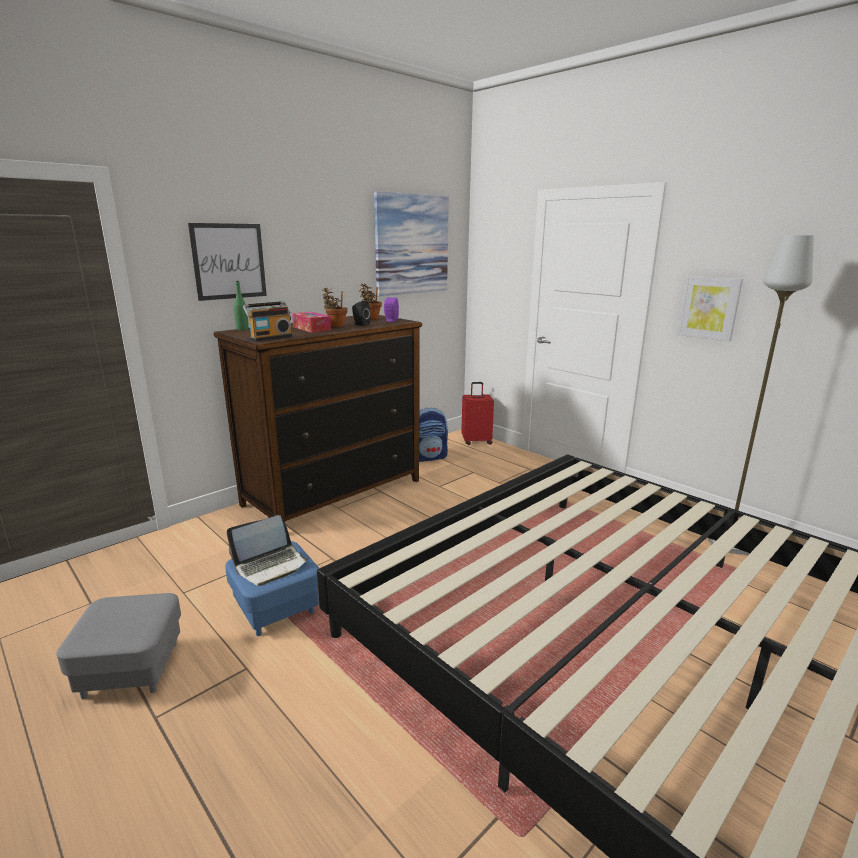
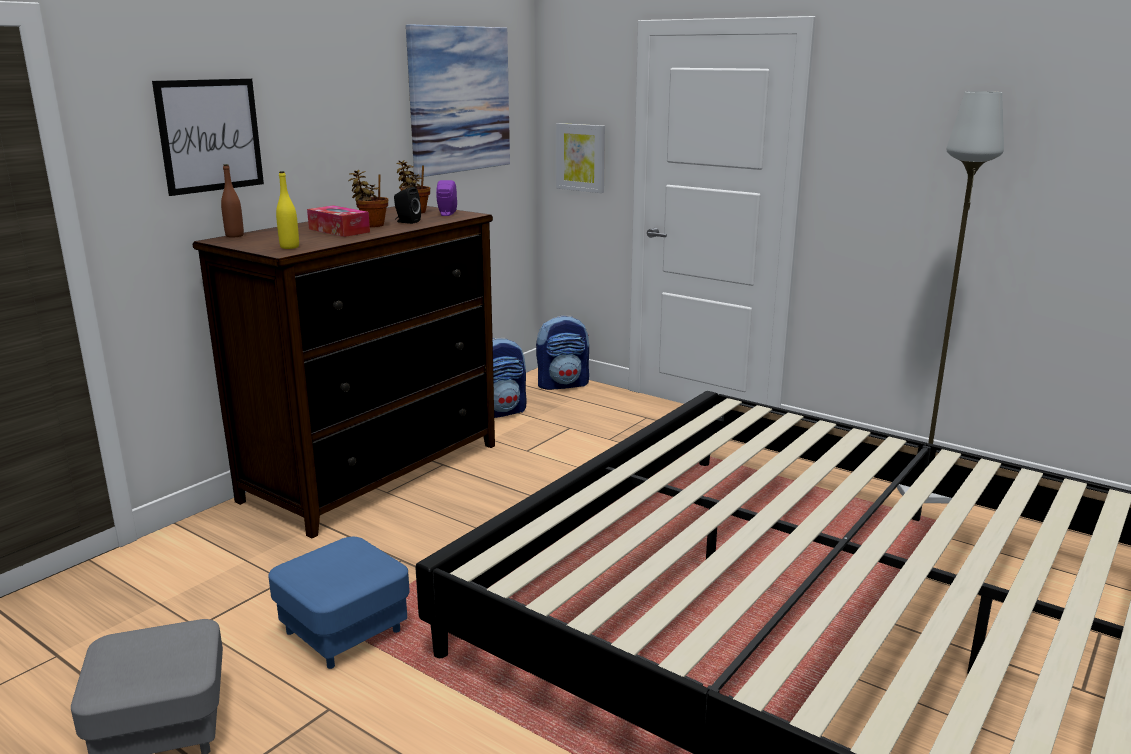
camera: 10 degrees left, 0 degrees up
(242, 329) = (234, 236): green bottle -> brown bottle
(270, 337) = (289, 247): radio -> yellow bottle
(271, 565) = (337, 569): laptop -> none
(476, 441) = (563, 384): red suitcase -> backpack
(709, 308) = (878, 183): picture -> picture (581, 157)

